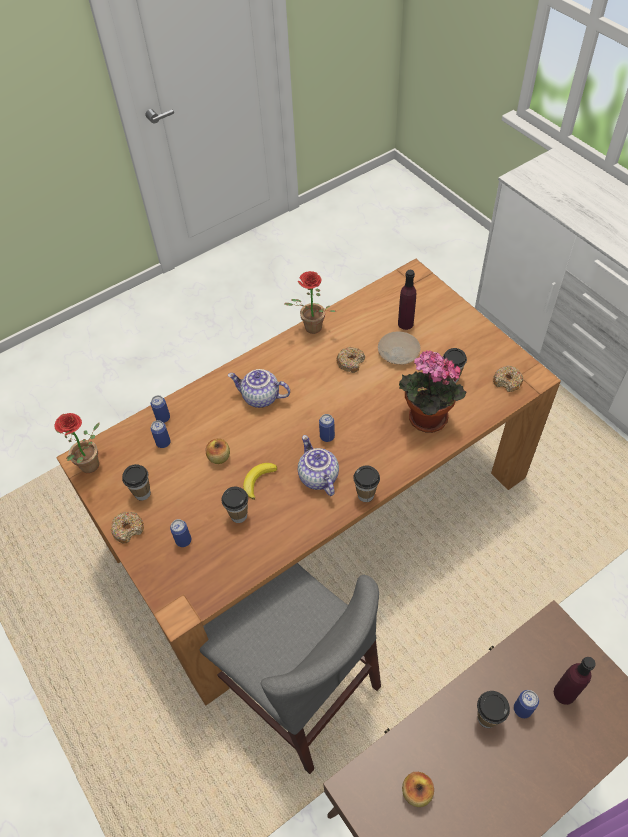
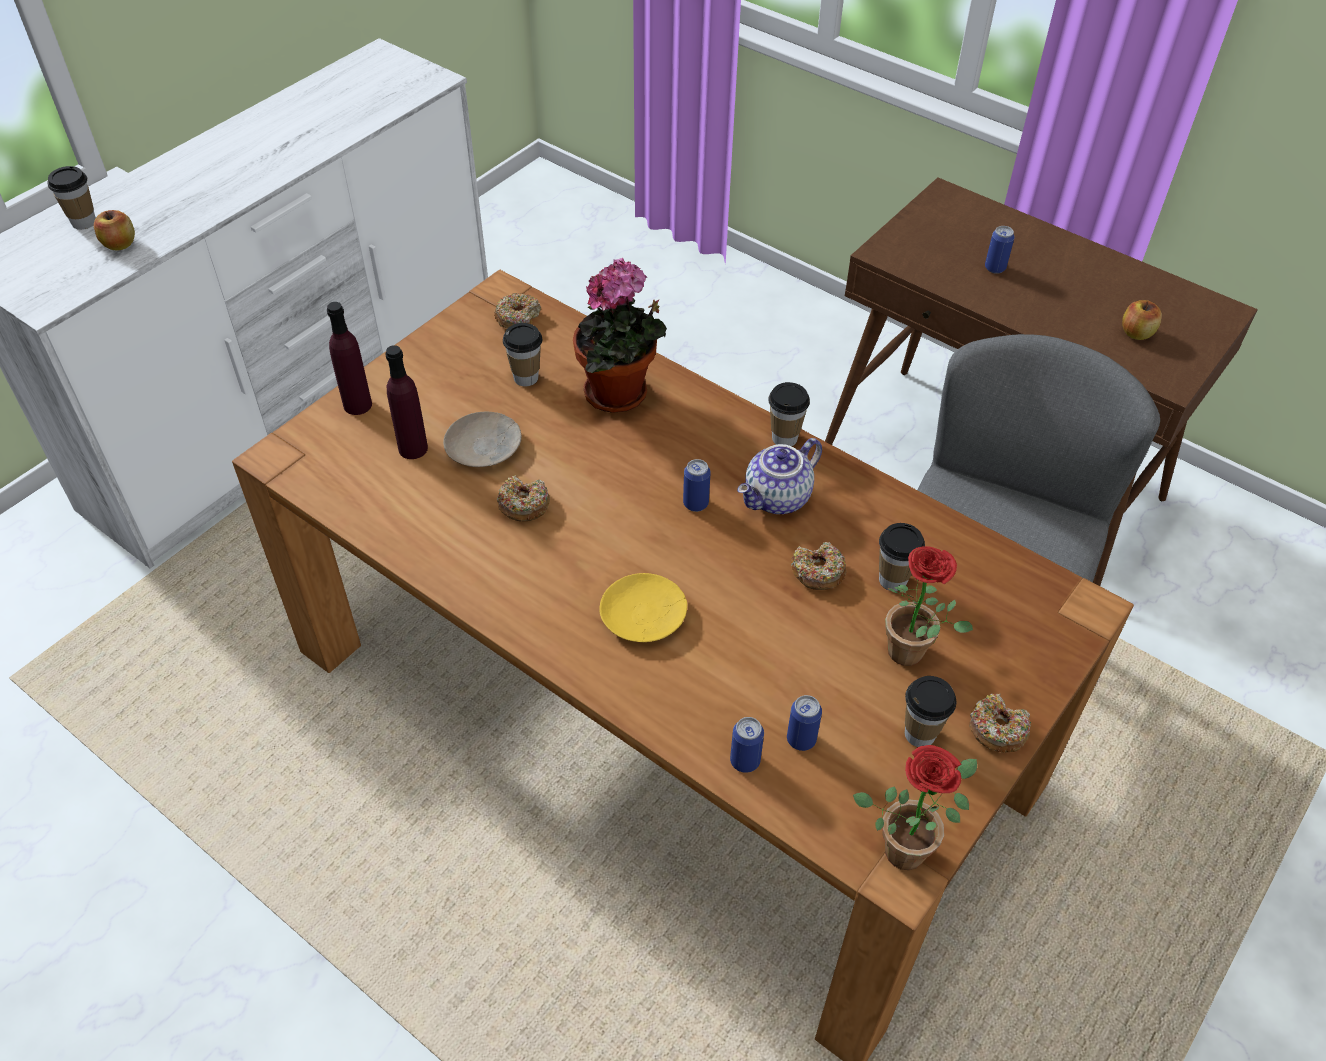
camera: 110 degrees left, 5 degrees down
(183, 540) = (974, 640): can -> none
(219, 457) = (796, 640): apple -> apple (120, 244)
(258, 480) = (817, 572): banana -> donut
(260, 398) = (644, 615): teapot -> yellow plate
(310, 329) = (453, 580): potted plant -> potted plant (913, 654)
(487, 718) = (1022, 292): cup -> cup (84, 222)
(564, 693) = (957, 241): purple bottle -> purple bottle (357, 405)

